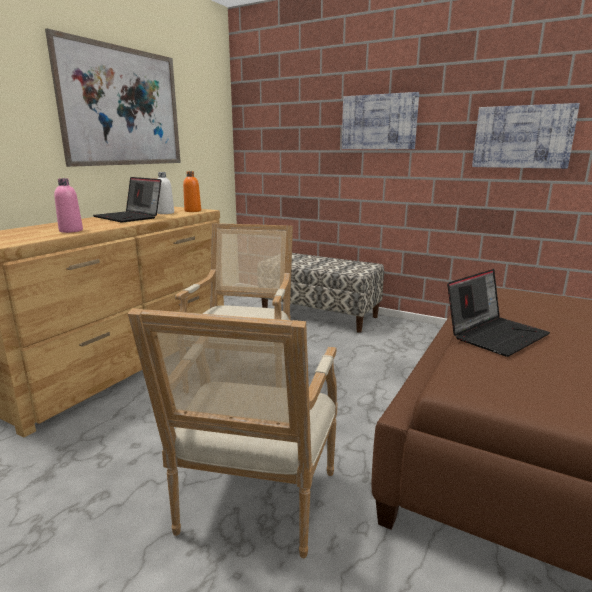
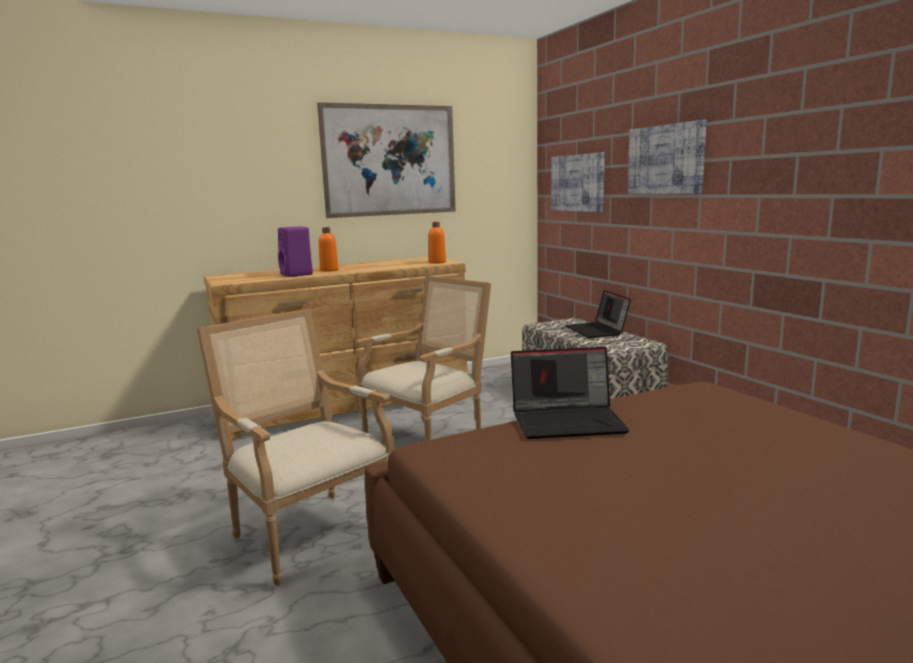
camera: 35 degrees right, 5 degrees down
(71, 231) = (297, 274): pink bottle -> purple speaker
(97, 224) = (329, 270): none -> orange bottle
(130, 217) = (368, 266): laptop -> laptop (597, 331)
(165, 213) = (408, 263): white bottle -> none
(252, 508) = (308, 531): armchair -> armchair turned 90 degrees clockwise
(522, 137) = (827, 175): picture -> picture (578, 183)

